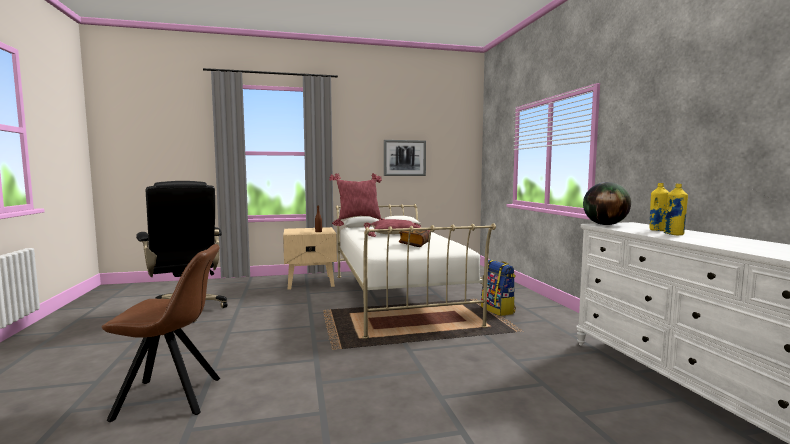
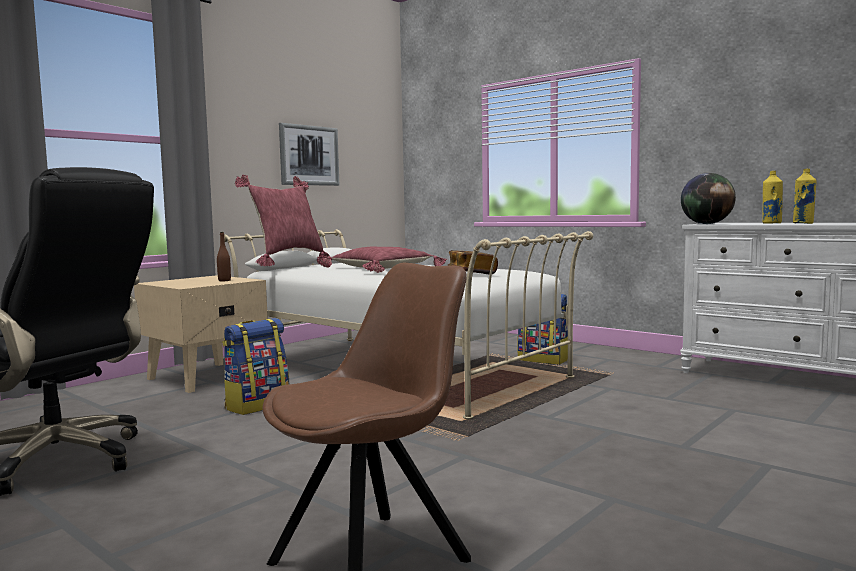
camera: 35 degrees left, 0 degrees up
(297, 303) = (257, 405): none -> backpack

